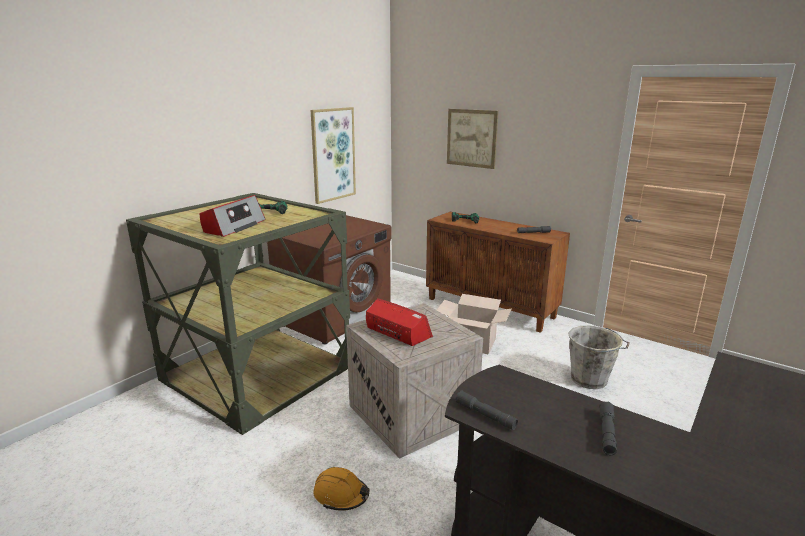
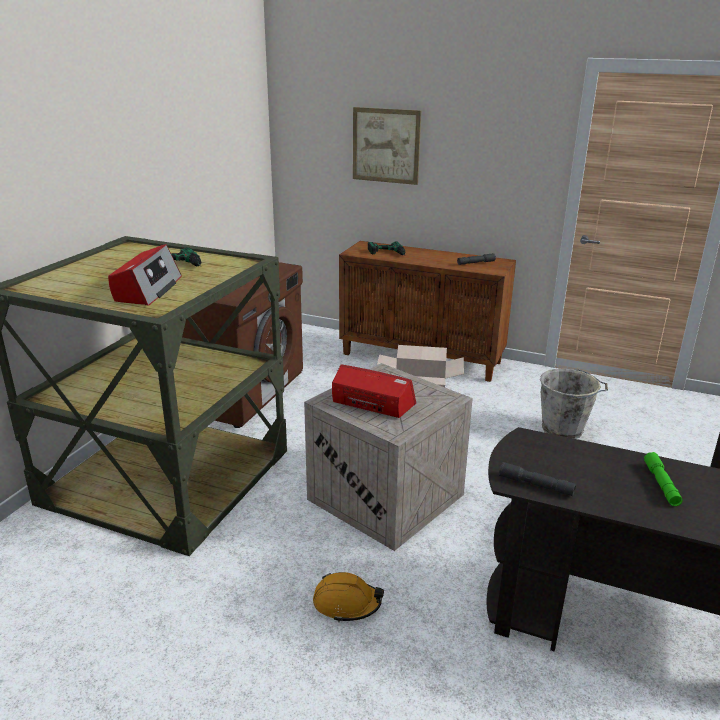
camera: 15 degrees left, 5 degrees up
(333, 154) = (209, 174): picture -> none
(607, 433) = (661, 484): grey flashlight -> green flashlight

